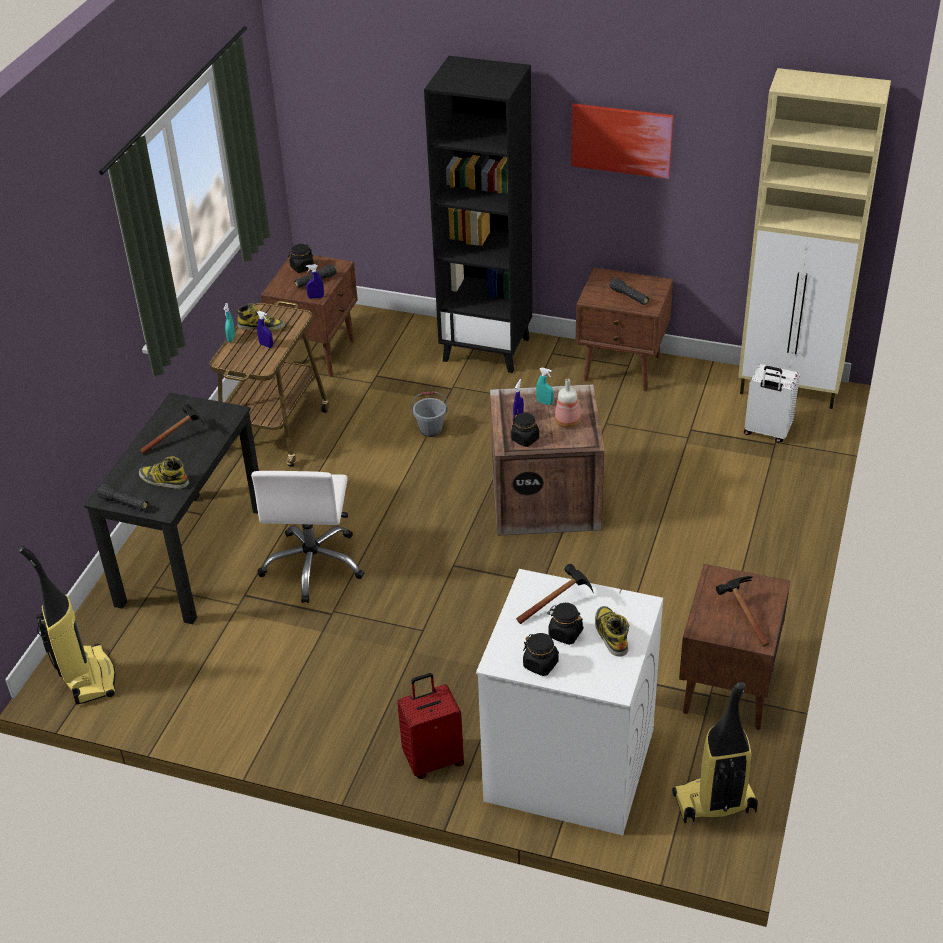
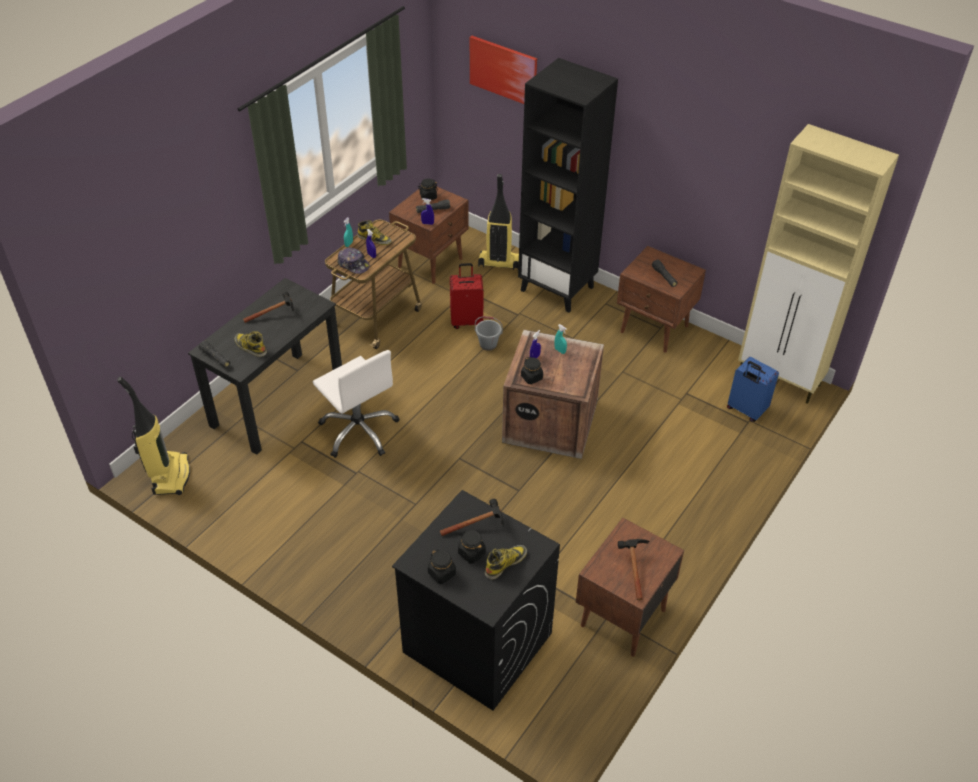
camera: 15 degrees right, 5 degrees up
(249, 360) = (353, 264): none -> cap
(313, 565) = (359, 431): white office chair -> white office chair turned 60 degrees counterclockwise
(433, 759) = (380, 608): red suitcase -> red suitcase (467, 321)
(568, 422) = (570, 371): bottle -> none
(568, 765) = (476, 642): white washing machine -> black washing machine
(610, 634) = (505, 563): boot -> boot turned 45 degrees clockwise
(621, 139) = (681, 152): picture -> picture (503, 70)
(714, 804) = (572, 706): vacuum cleaner -> vacuum cleaner (499, 263)
(766, 432) = (746, 410): white suitcase -> blue suitcase

